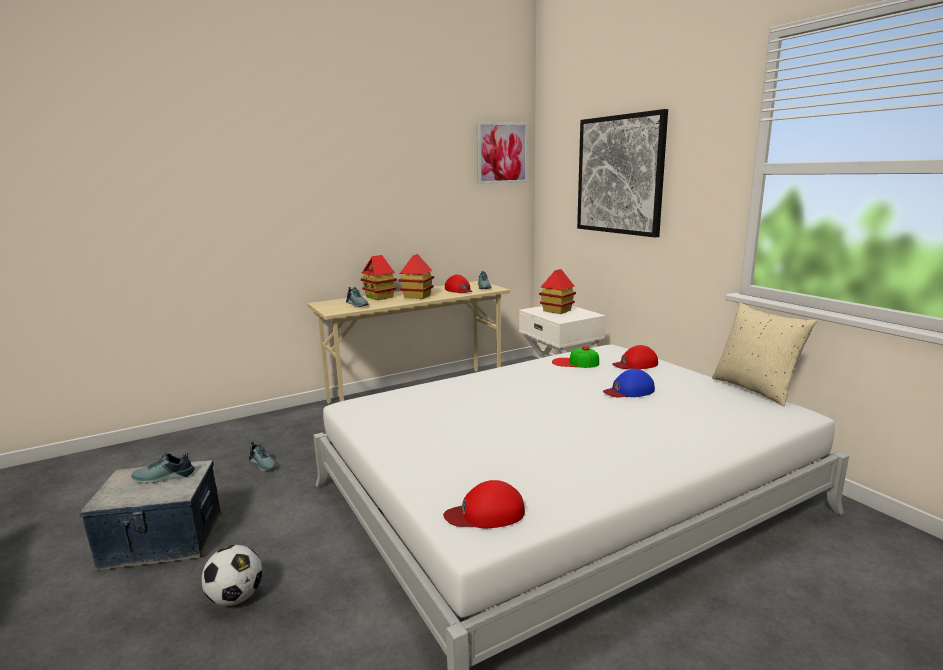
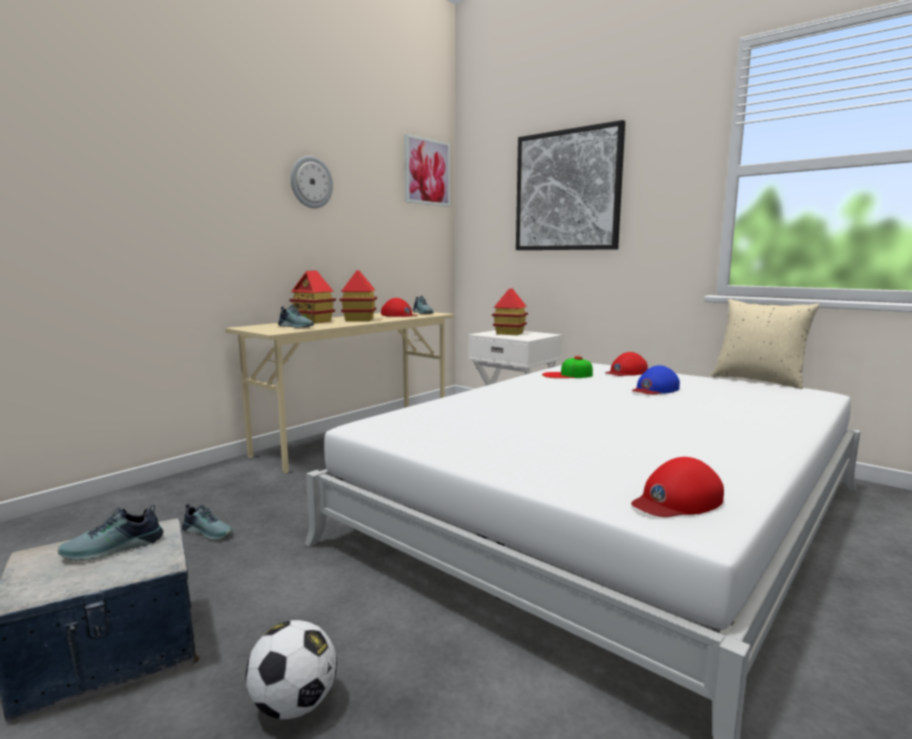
camera: 20 degrees left, 5 degrees down
(382, 179) = (311, 182): none -> wall clock

